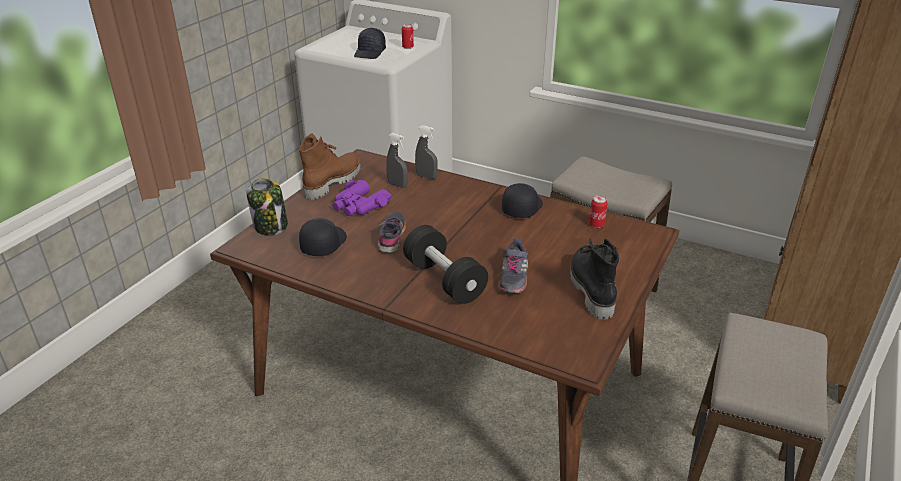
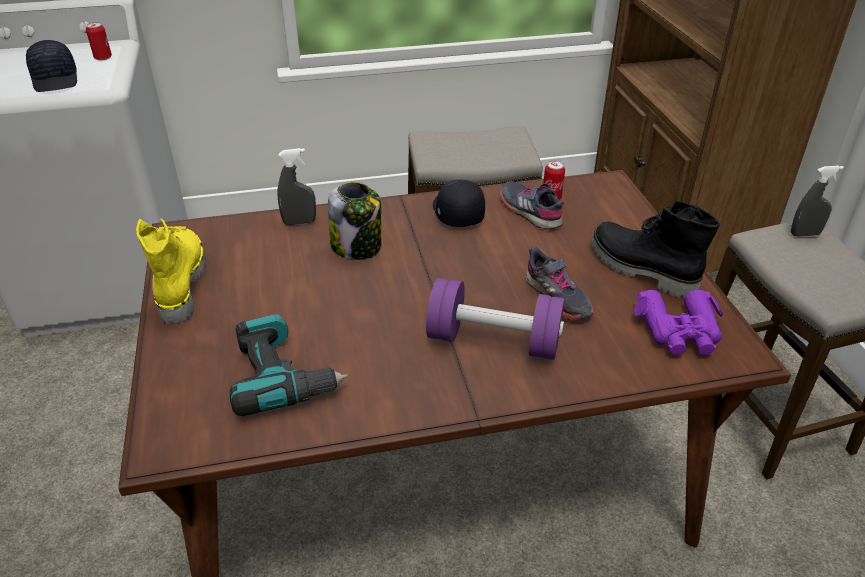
camera: 40 degrees left, 5 degrees up
(271, 226) = (170, 391): jar -> jar (357, 247)
(323, 244) = (283, 376): black cap -> power drill
(332, 182) = (179, 284): brown boot -> yellow boot
(359, 206) = (263, 299): purple binoculars -> purple binoculars (679, 331)
(392, 237) = (361, 319): grey shoe -> grey shoe (530, 211)
(397, 185) = (277, 248): grey spray bottle -> grey spray bottle (805, 234)
(444, 280) = (493, 341): black dumbbell -> purple dumbbell

